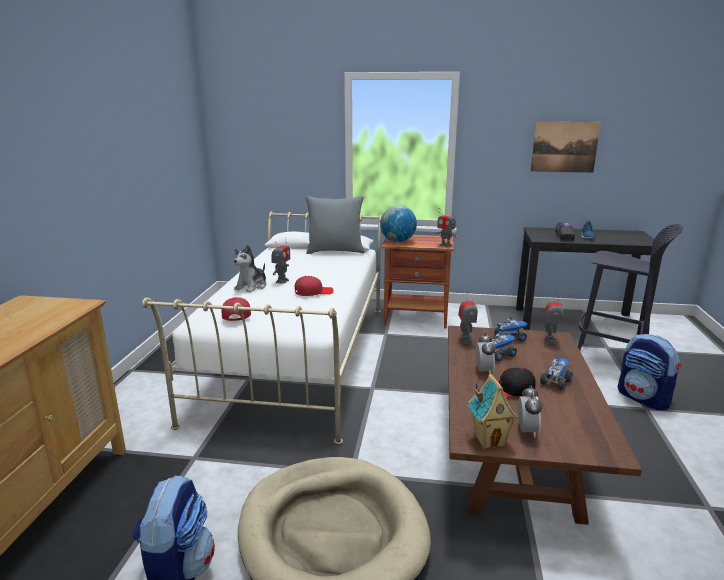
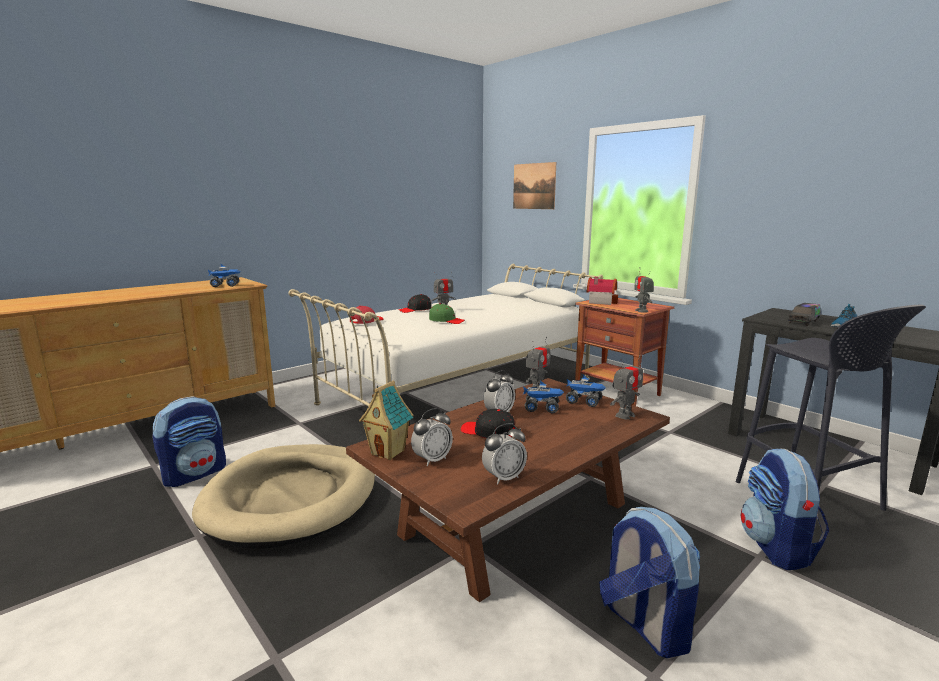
camera: 40 degrees right, 5 degrees down
(252, 286) = (415, 310): plush toy -> black cap
(313, 292) = (446, 321): red cap -> green cap
(335, 251) = (535, 302): grey pillow -> none
(397, 241) = (600, 301): globe -> toy house
(555, 382) = (546, 442): toy truck -> toy truck (225, 285)
(564, 147) = (839, 202): picture -> picture (534, 186)
(588, 421) = (504, 478): none -> alarm clock
(666, 481) = (644, 624): none -> backpack

